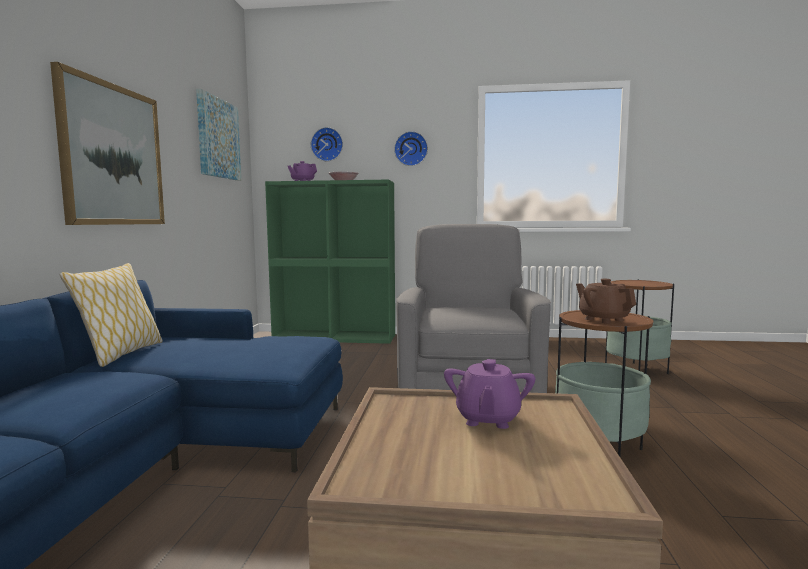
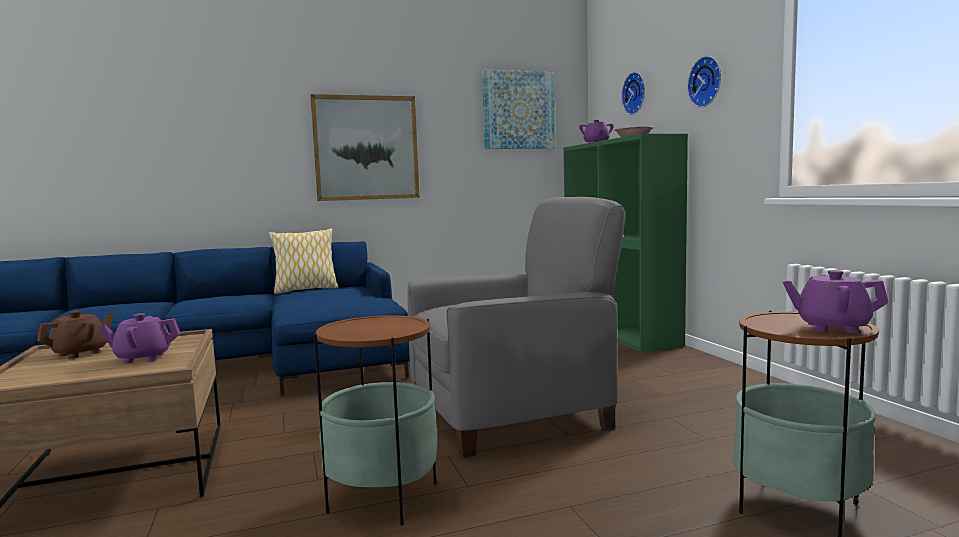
camera: 65 degrees right, 0 degrees up
(603, 319) = (349, 326): brown teapot -> brown teapot (80, 353)
(651, 282) = (832, 327): none -> purple teapot

